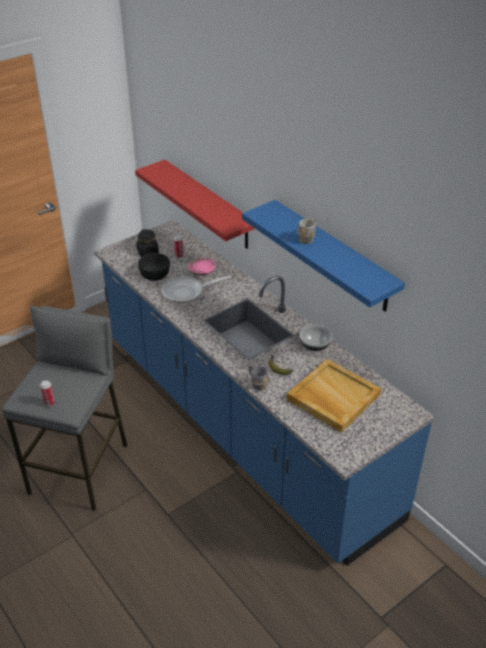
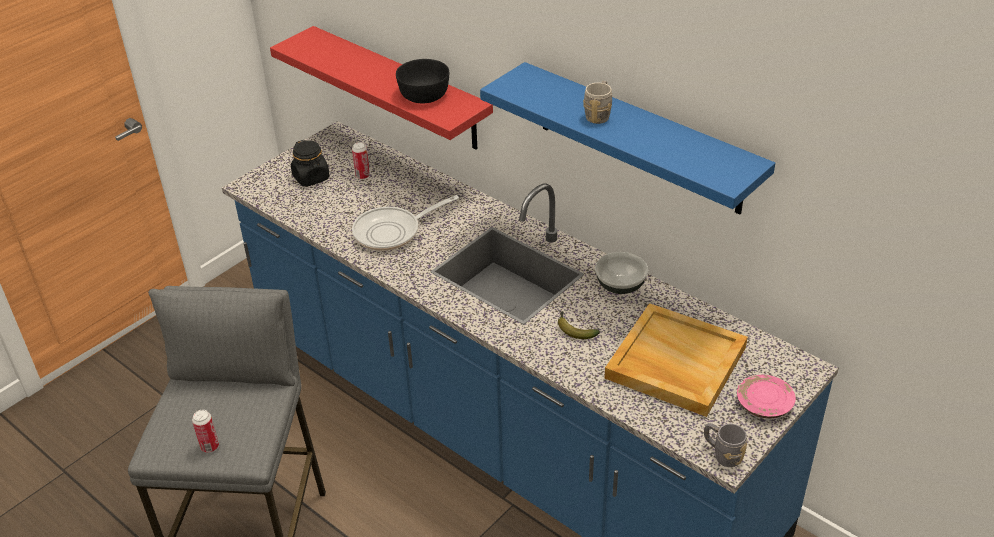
camera: 10 degrees left, 0 degrees up
(154, 274) = (332, 211): black bowl -> black bowl (423, 95)
(202, 270) = (406, 194): pink plate -> pink plate (764, 404)
(257, 383) = (549, 360): grey mug -> grey mug (722, 454)

